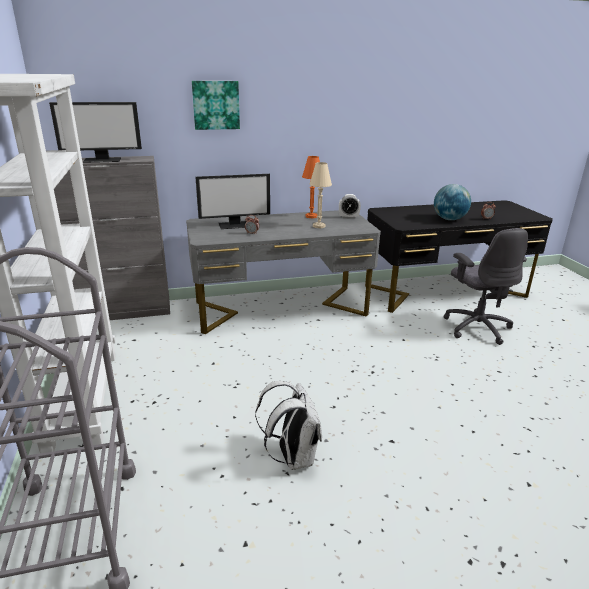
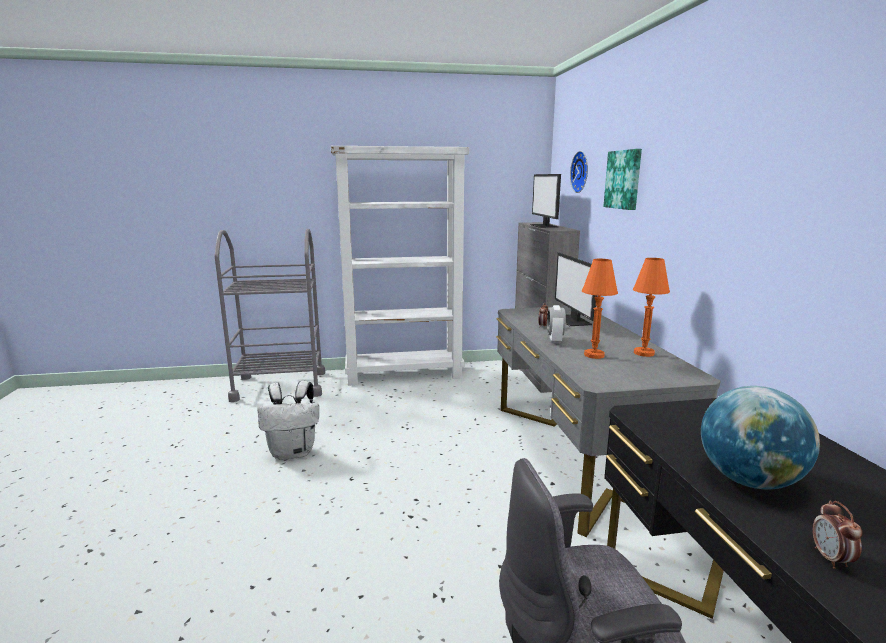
camera: 95 degrees right, 10 degrees down
(130, 98) = (581, 172): none -> wall clock
(319, 226) = (594, 355): beige table lamp -> orange table lamp
(348, 217) = (660, 375): alarm clock -> alarm clock (554, 340)

